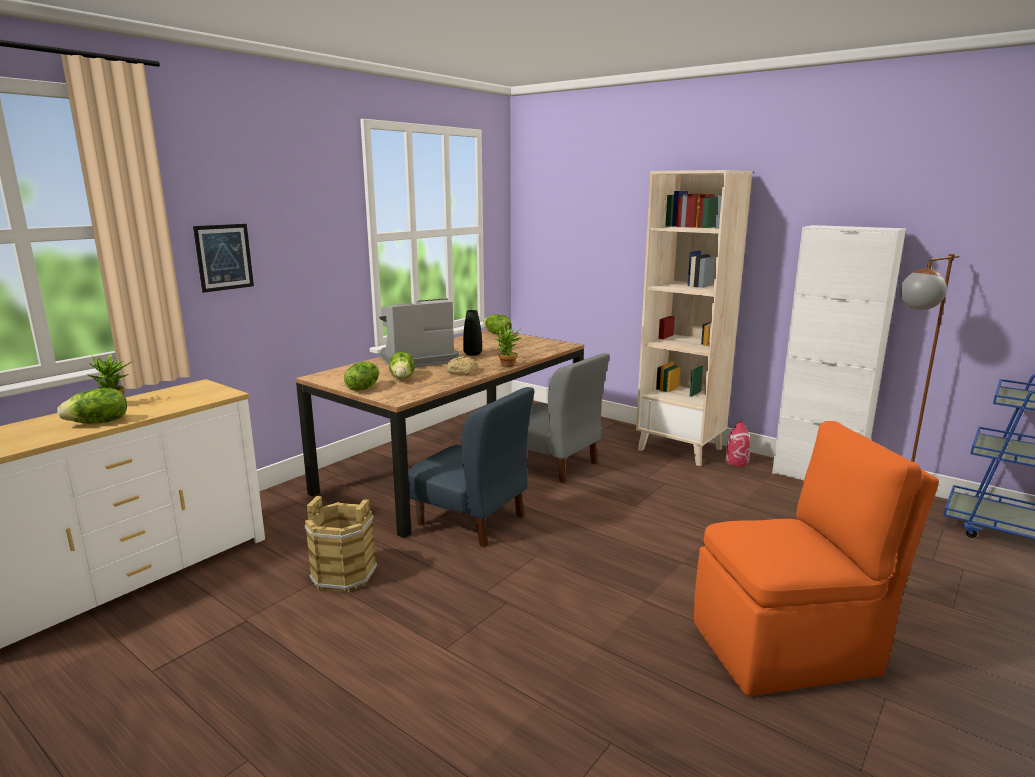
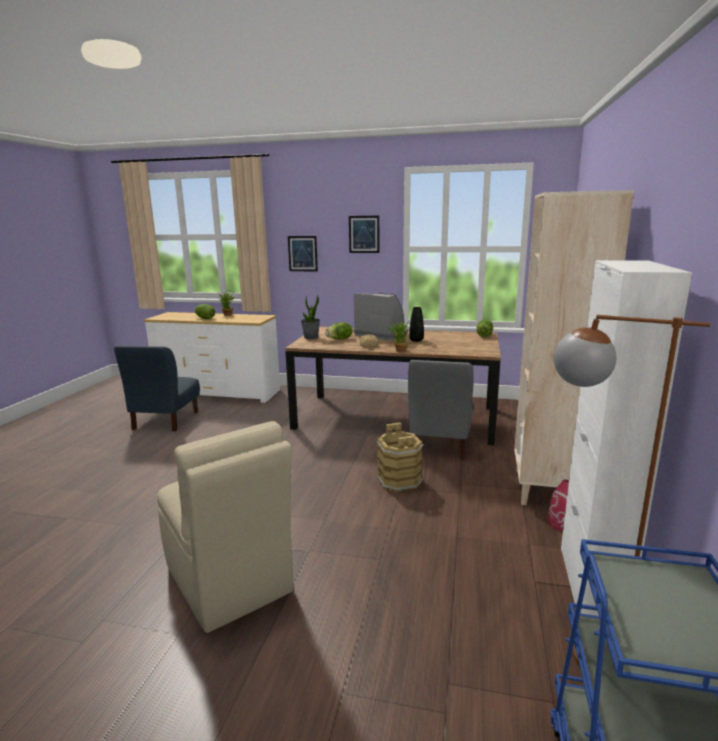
camera: 65 degrees right, 0 degrees up
(318, 218) = (364, 234): none -> picture
(344, 574) = (245, 427): brown bucket -> brown bucket (399, 481)
(363, 388) = (311, 337): lettuce -> potted plant
(472, 520) = (326, 440): blue chair -> blue chair (165, 420)
(789, 648) = (229, 581): orange chair -> beige chair

